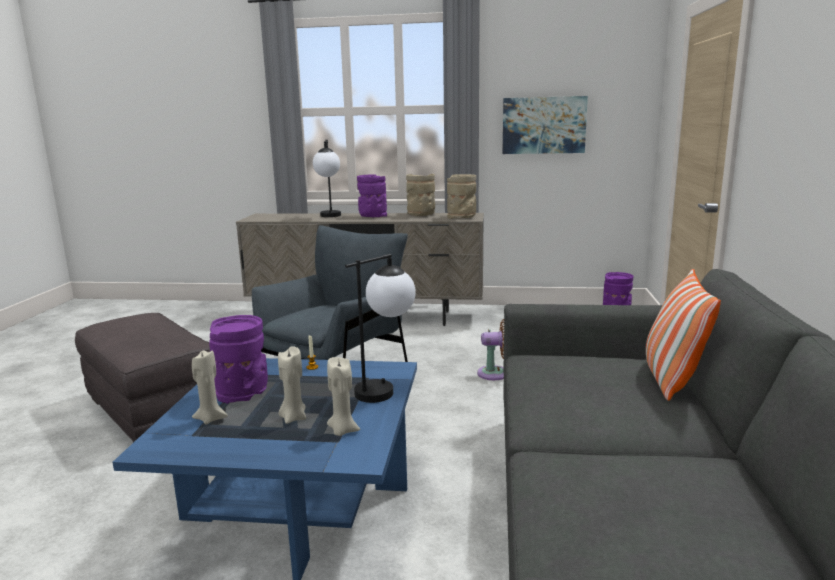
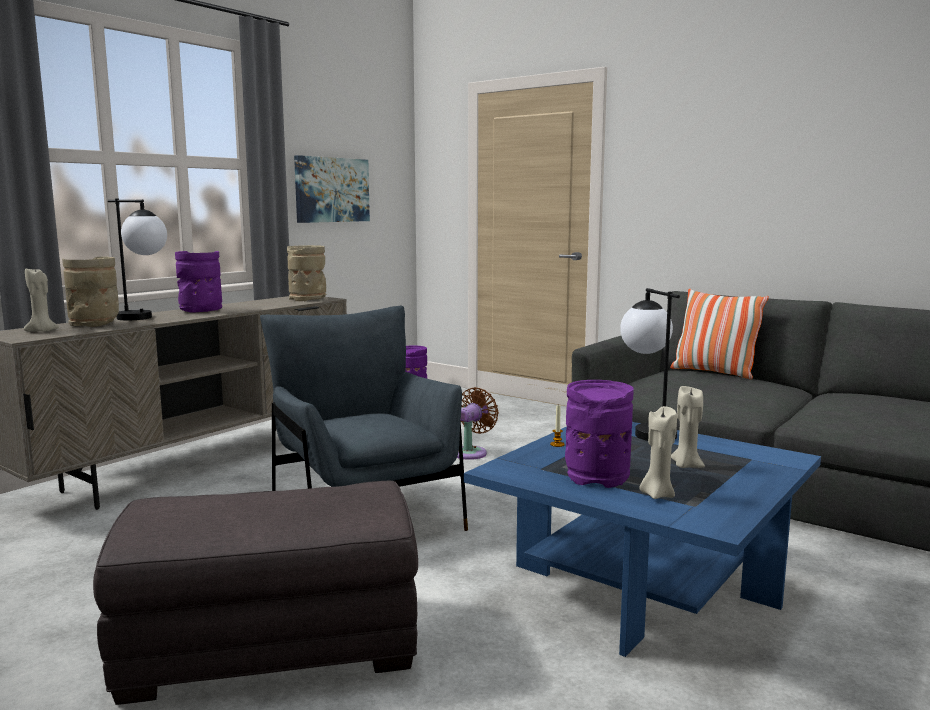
camera: 60 degrees left, 5 degrees down
(342, 431) = (730, 455): beige candle -> beige candle (42, 331)
(420, 215) = (252, 303): beige vase -> beige vase (94, 325)

